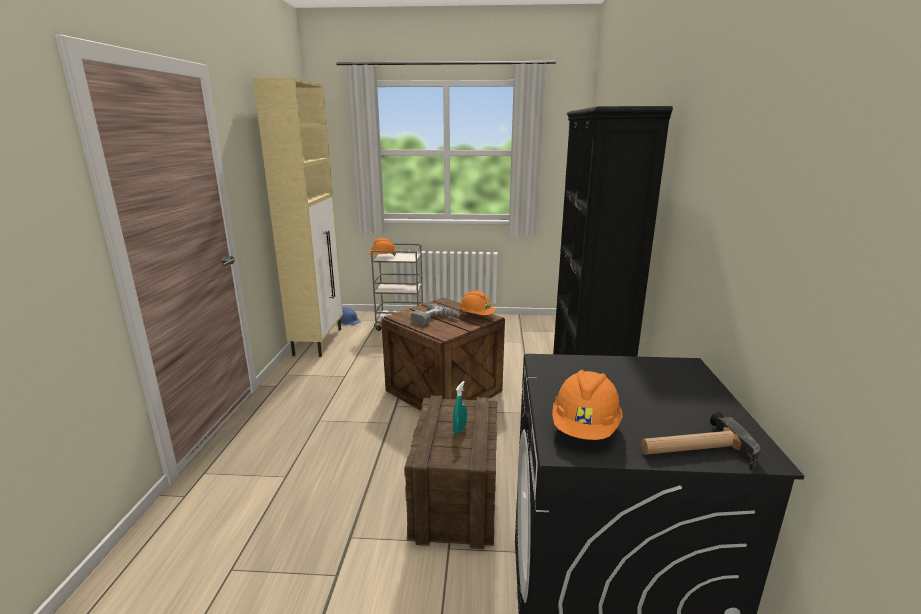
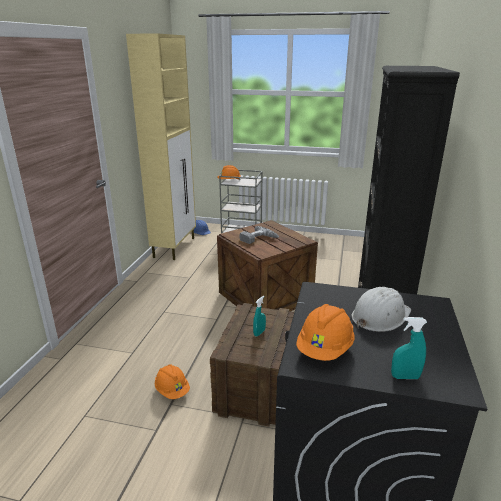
camera: 10 degrees right, 5 degrees up
(476, 315) = (294, 238): orange hard hat -> orange hard hat (172, 390)
(632, 384) = (380, 316): none -> white hard hat
(694, 450) = (405, 377): hammer -> turquoise spray bottle

